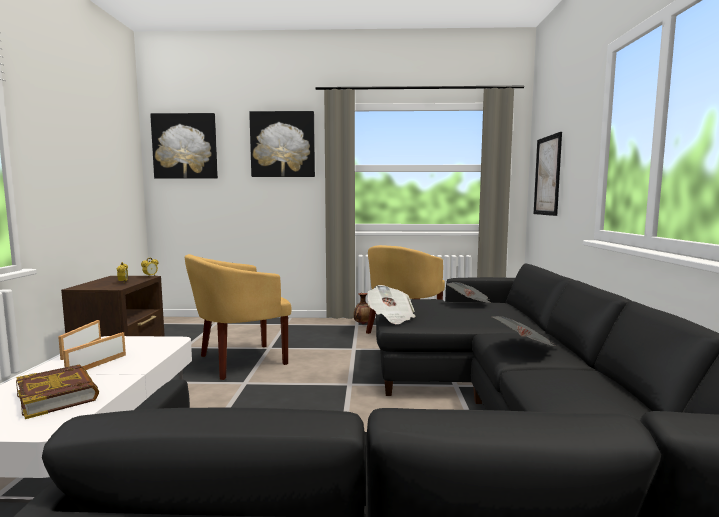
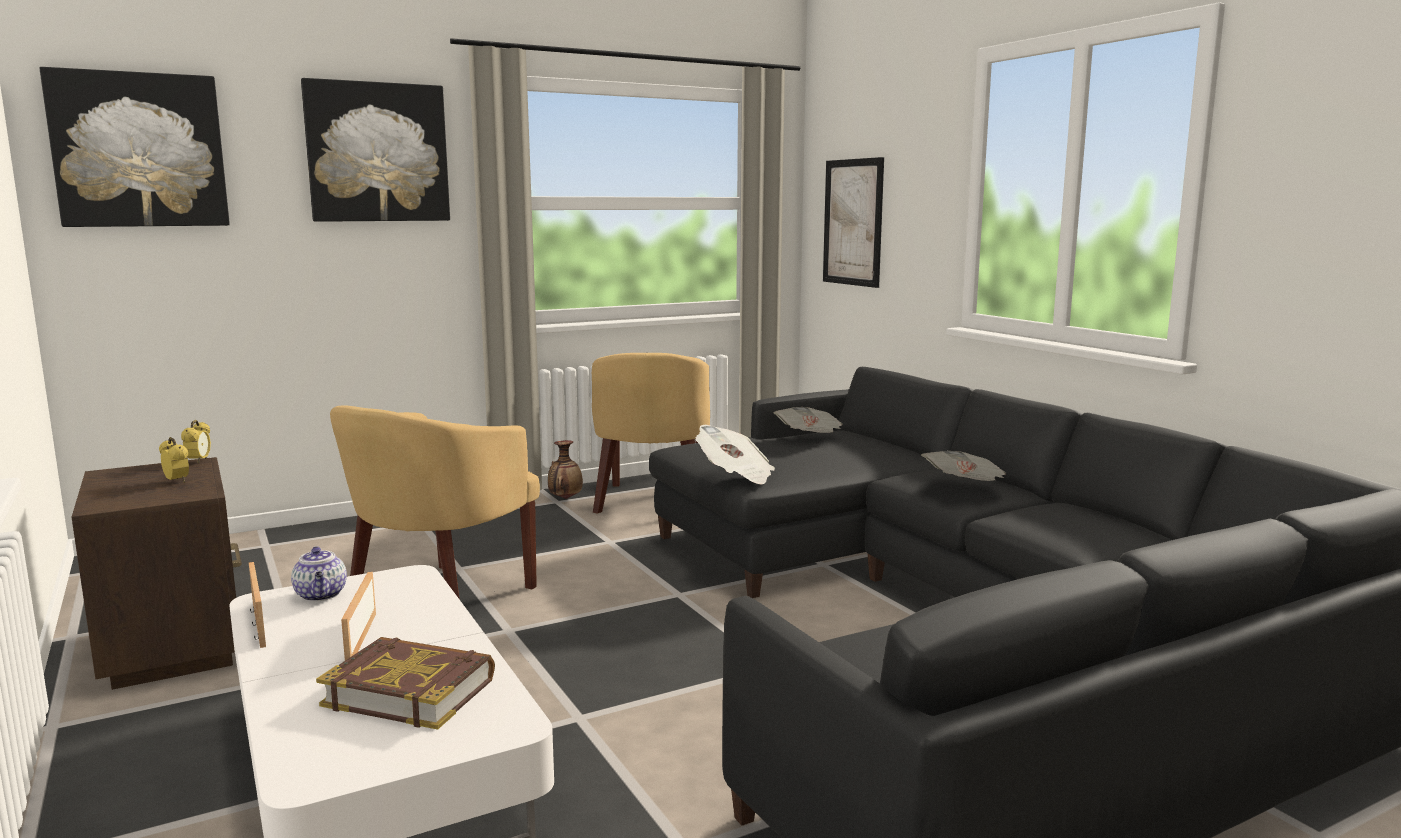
camera: 30 degrees left, 5 degrees up
(126, 342) = (321, 595): none -> teapot

